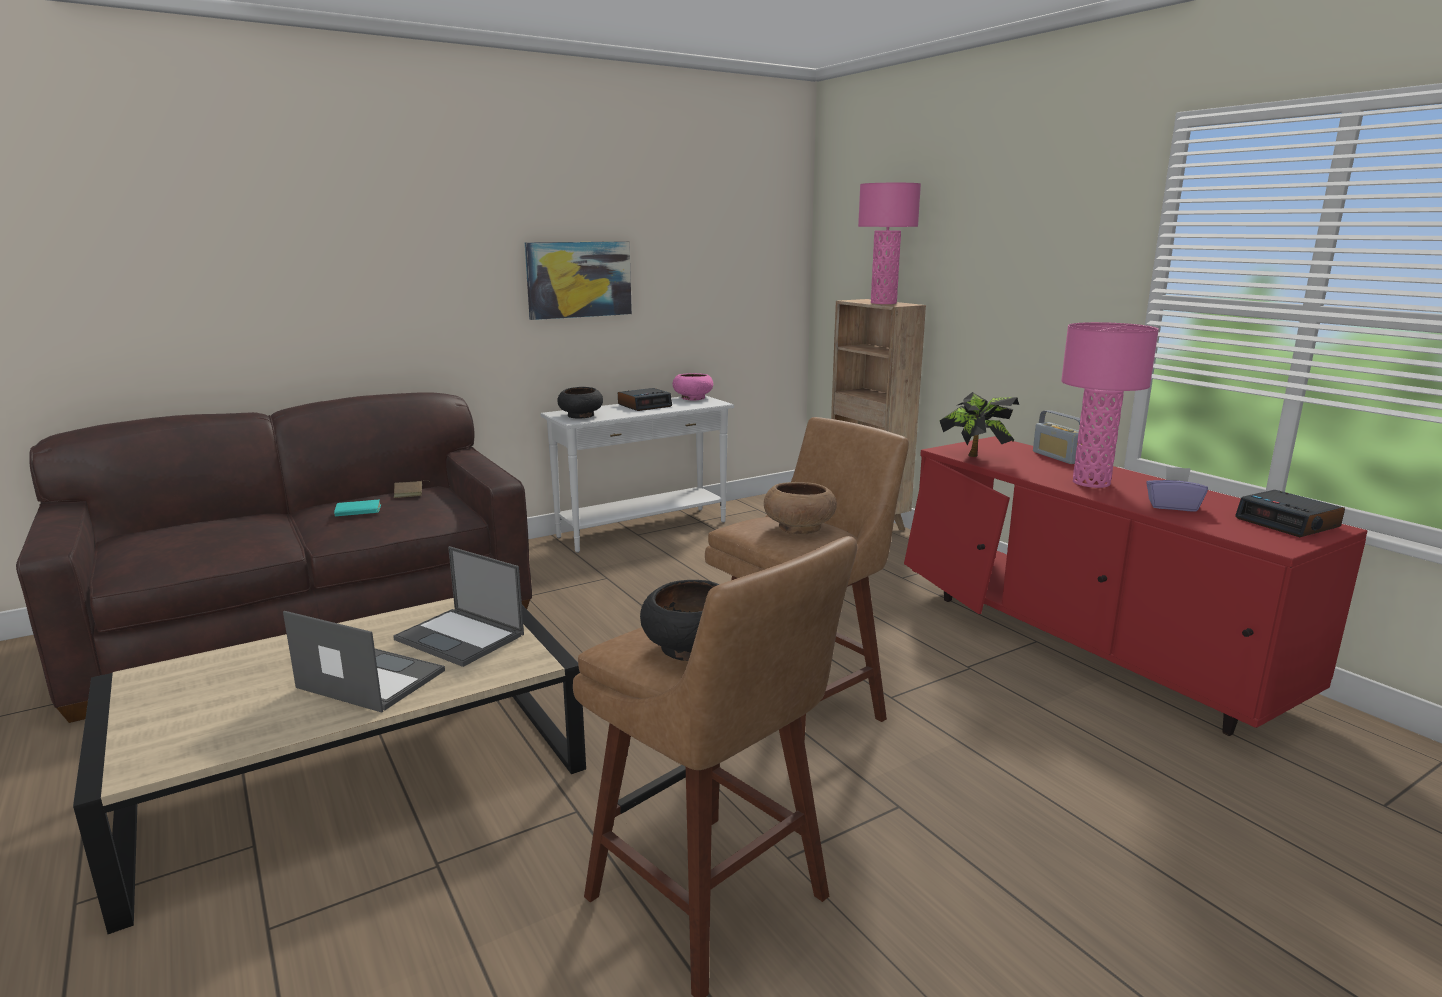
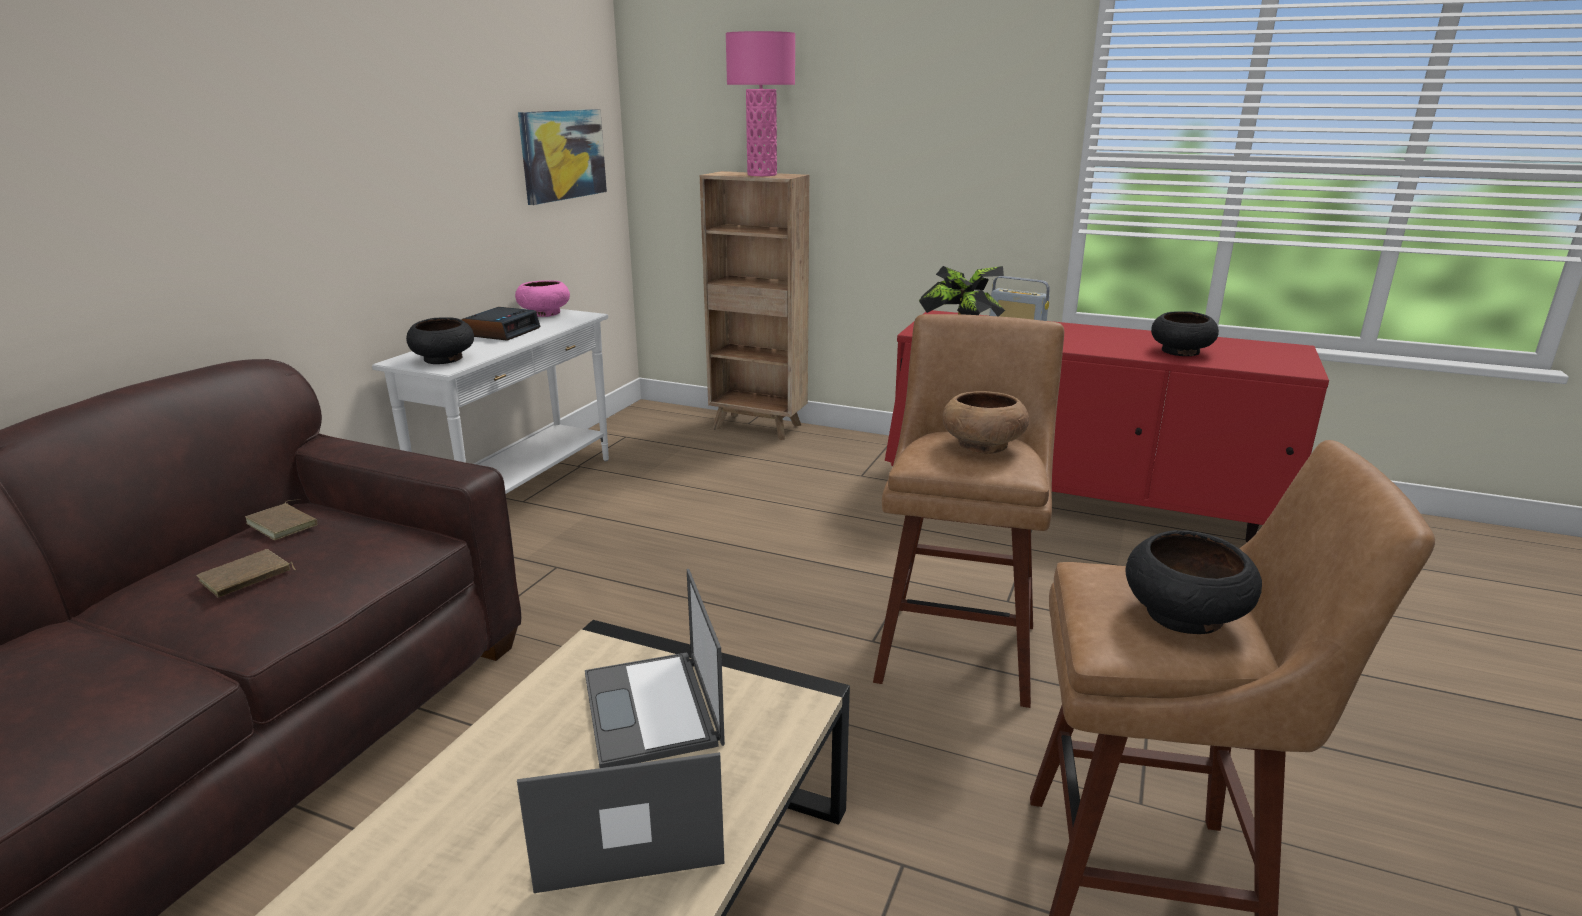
camera: 35 degrees left, 5 degrees up
(358, 511) = (246, 578): turquoise book -> brown book
(461, 637) = (652, 710): laptop -> laptop turned 75 degrees clockwise
(579, 279) = (392, 164): picture -> picture (562, 155)
(1092, 482) = (1089, 342): pink table lamp -> none
(1172, 506) = (1181, 352): purple tissue box -> black bowl
(1288, 523) = (1269, 350): alarm clock -> none

